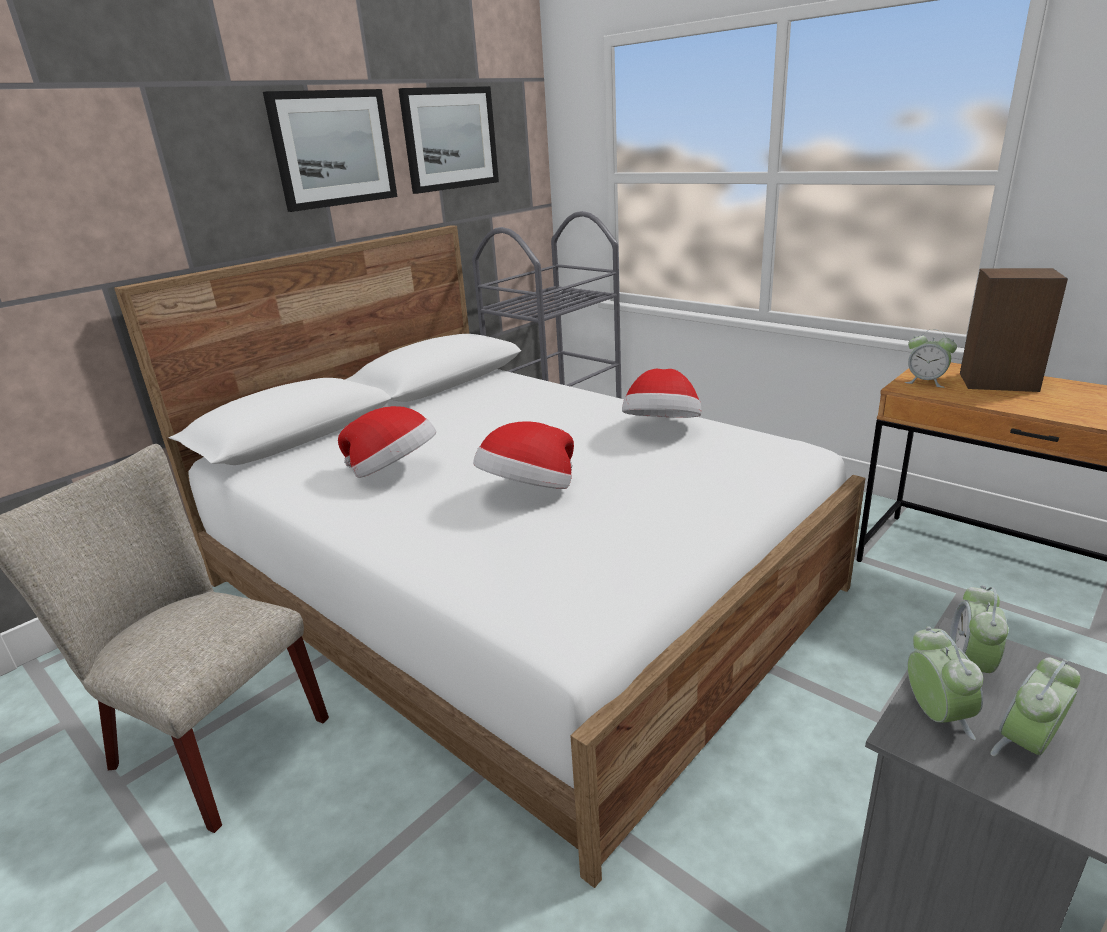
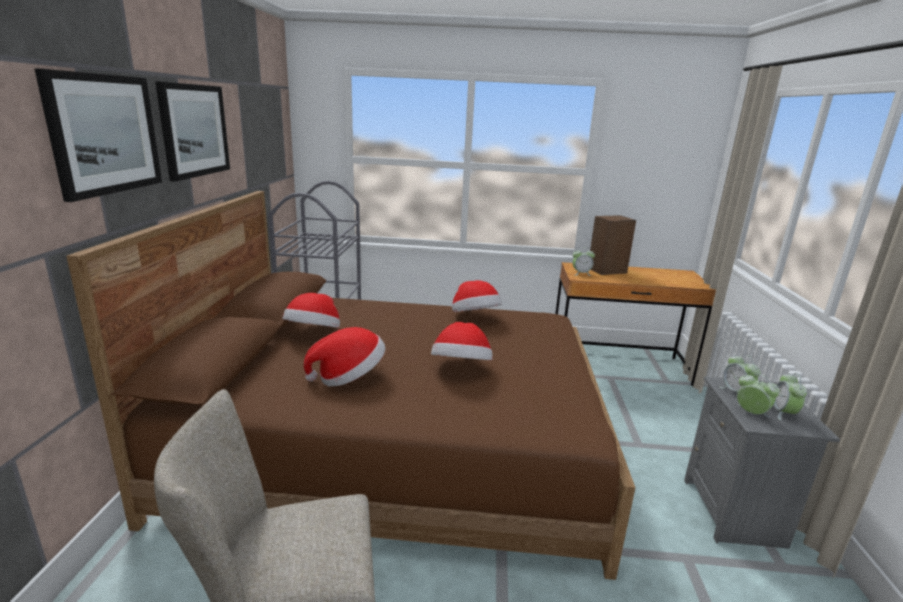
camera: 40 degrees left, 5 degrees down
(434, 415) = (314, 334): none -> hat
(450, 139) = (251, 126): picture -> picture (105, 134)
(512, 584) = (396, 443): white bed -> brown bed

